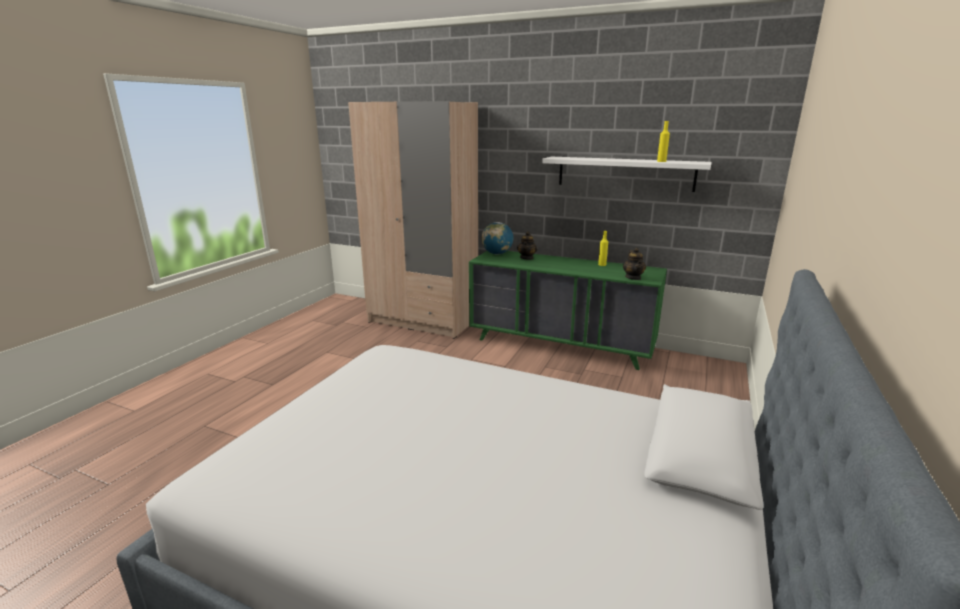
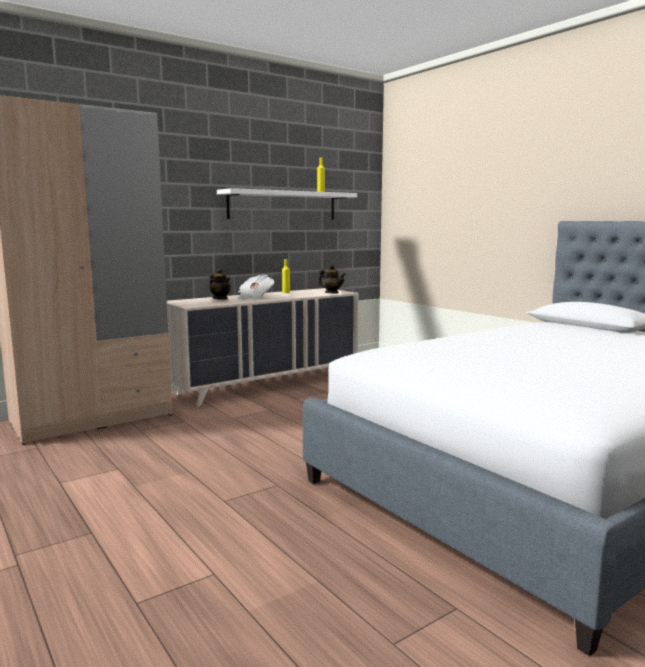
camera: 60 degrees left, 10 degrees down
(497, 253) = (183, 301): globe -> none
(551, 264) = (254, 298): none -> newspaper
(561, 345) = (266, 385): green dresser -> beige dresser

